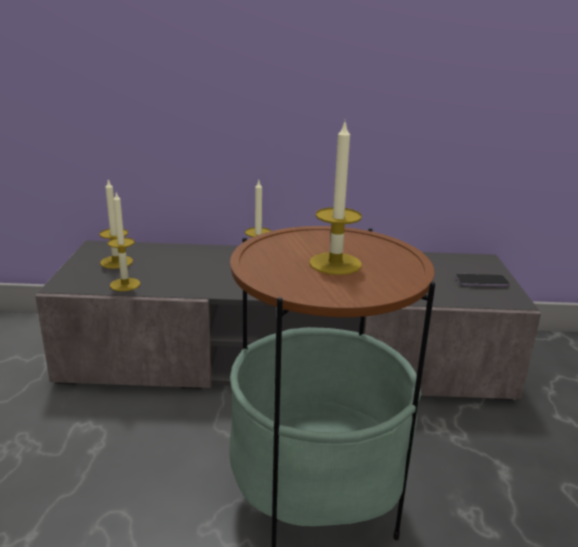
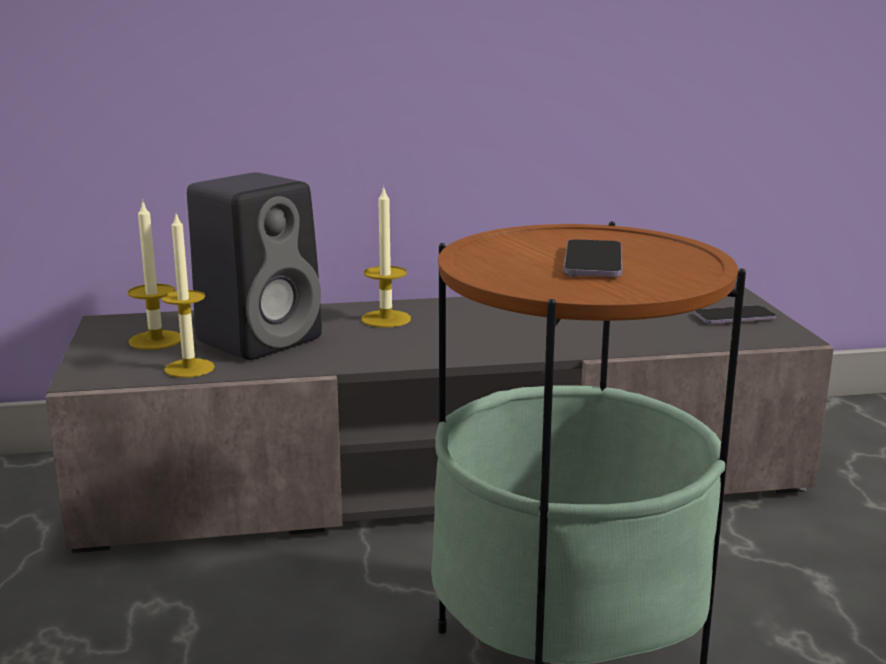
camera: 10 degrees left, 5 degrees down
(177, 267) = (261, 339): none -> black speaker
(335, 263) = (593, 262): candle -> phone

